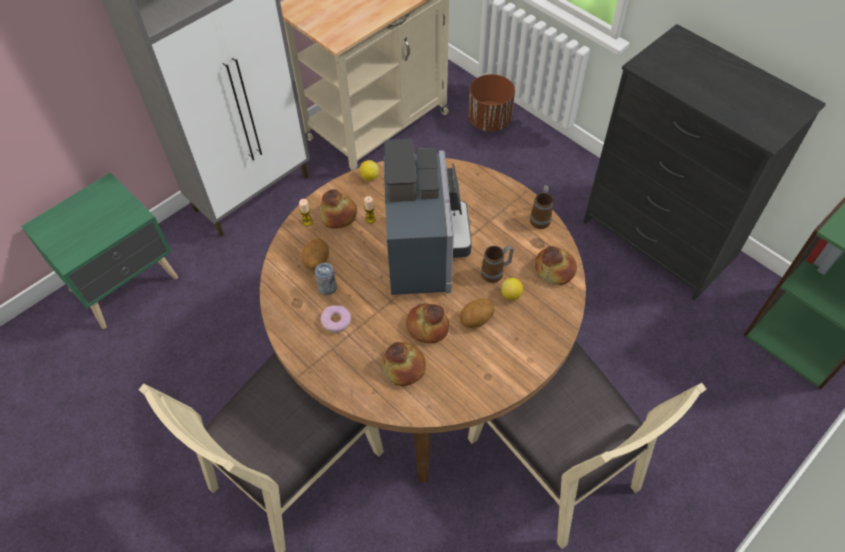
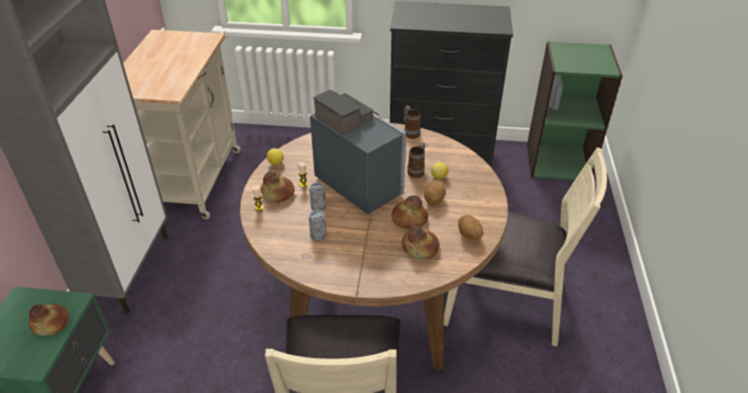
camera: 40 degrees left, 15 degrees down
(316, 261) = (292, 226): potato -> potato (469, 236)
(336, 321) = (346, 250): donut -> none
(358, 255) = (318, 207): none -> can
(490, 121) = (274, 142): brown planter -> none
(555, 269) = (448, 152): bread -> bread (51, 323)

